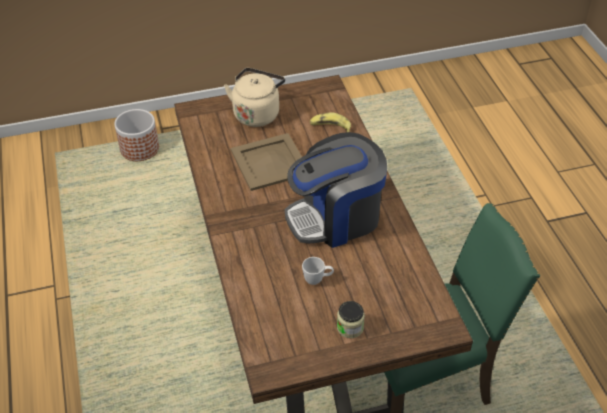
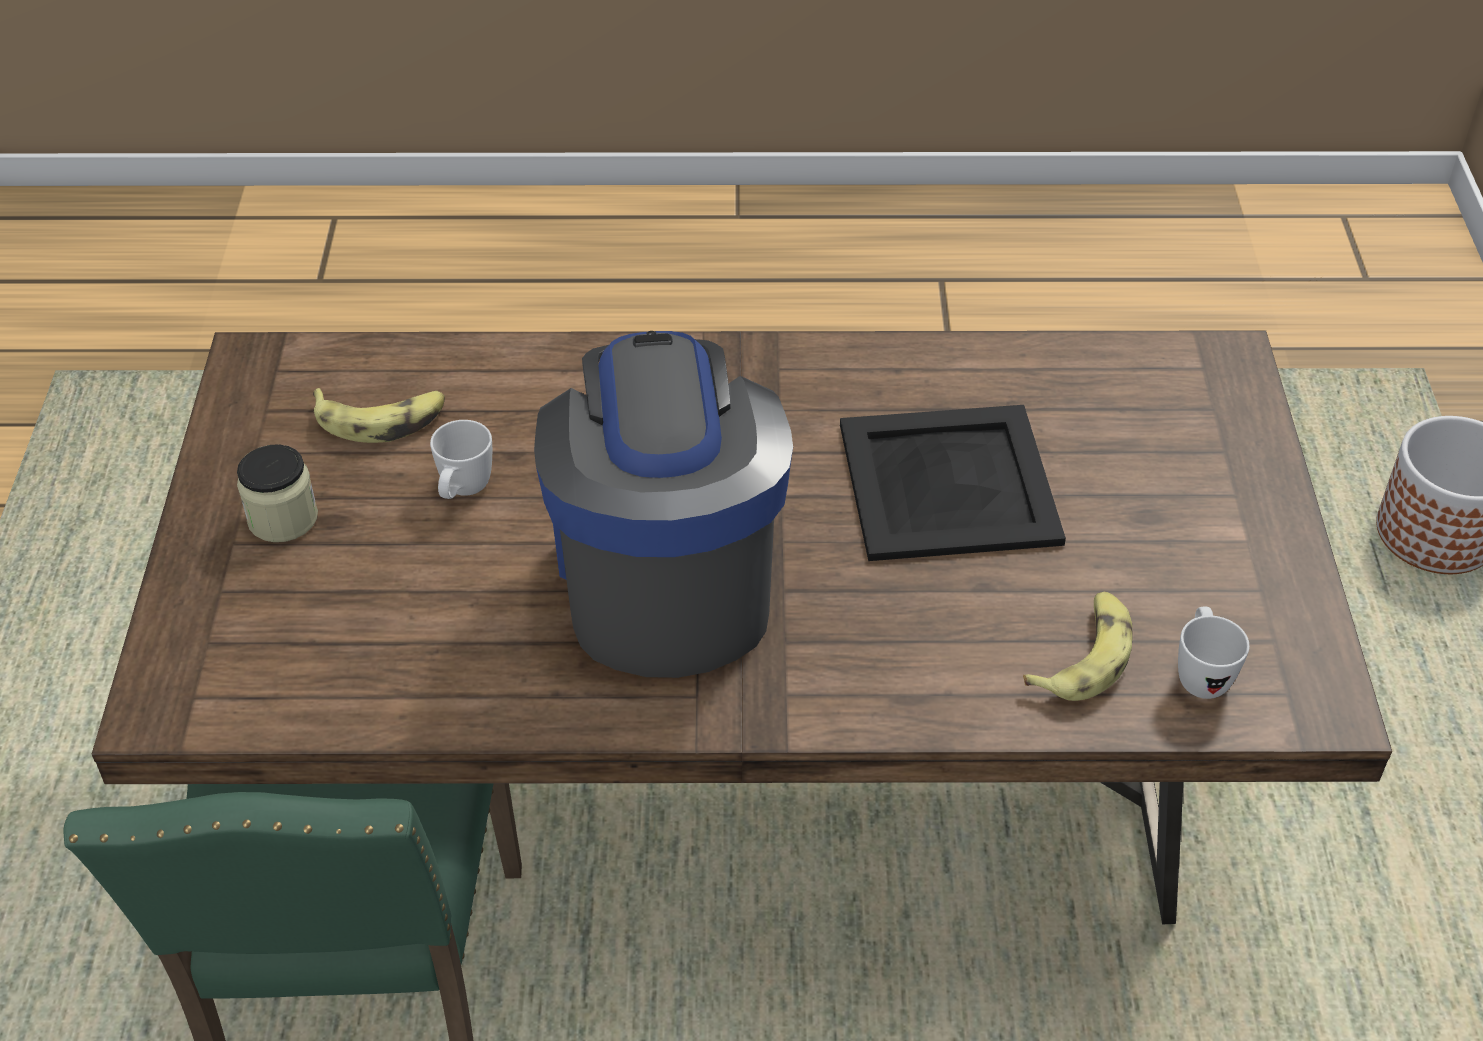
camera: 105 degrees right, 0 degrees up
(257, 113) = (1188, 494): beige kettle -> none
(269, 162) = (950, 482): beige tray -> black tray
(288, 316) = (381, 419): none -> banana
(327, 106) = (1200, 674): none -> white mug

